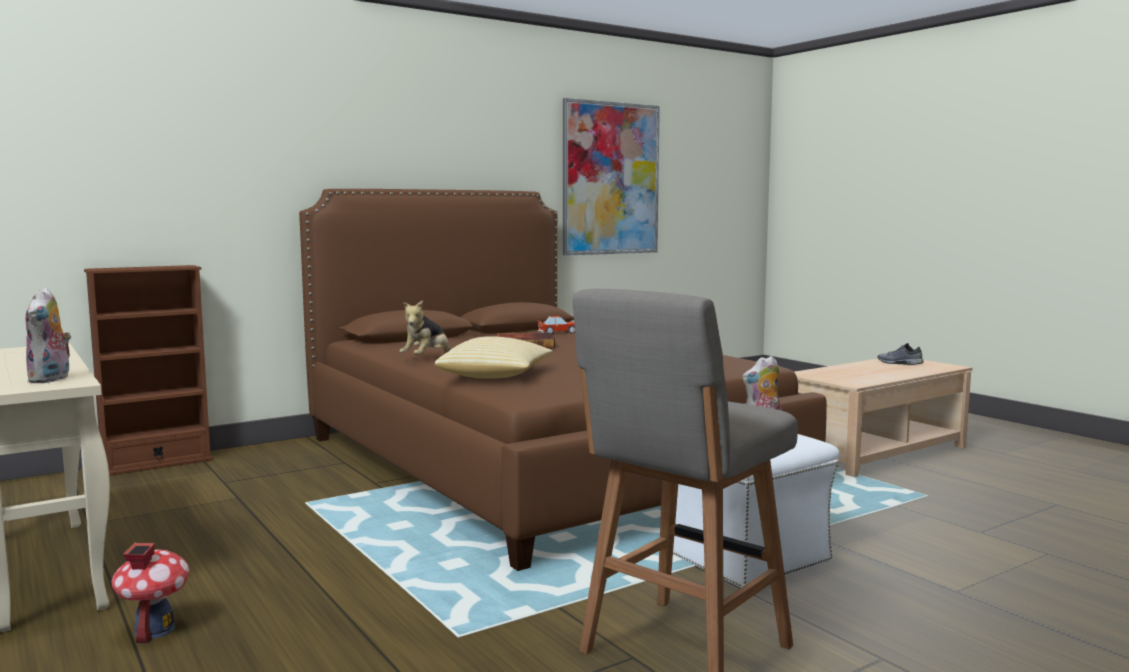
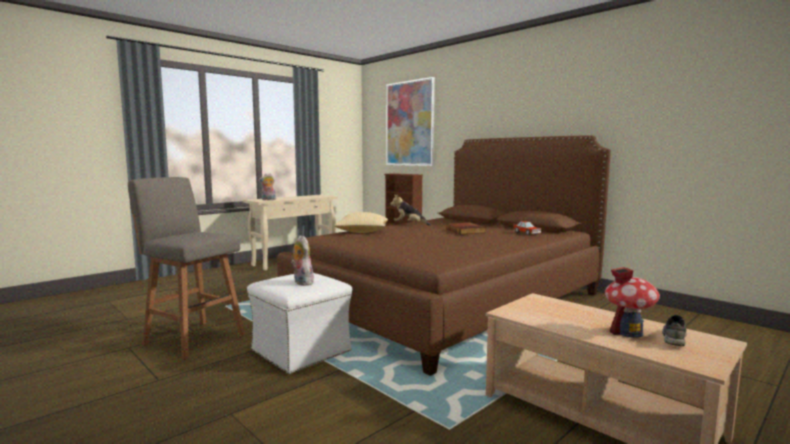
camera: 80 degrees right, 0 degrees up
(154, 630) = (247, 276): toy house -> toy house (628, 332)
(611, 179) = (684, 120): picture -> picture (409, 123)

